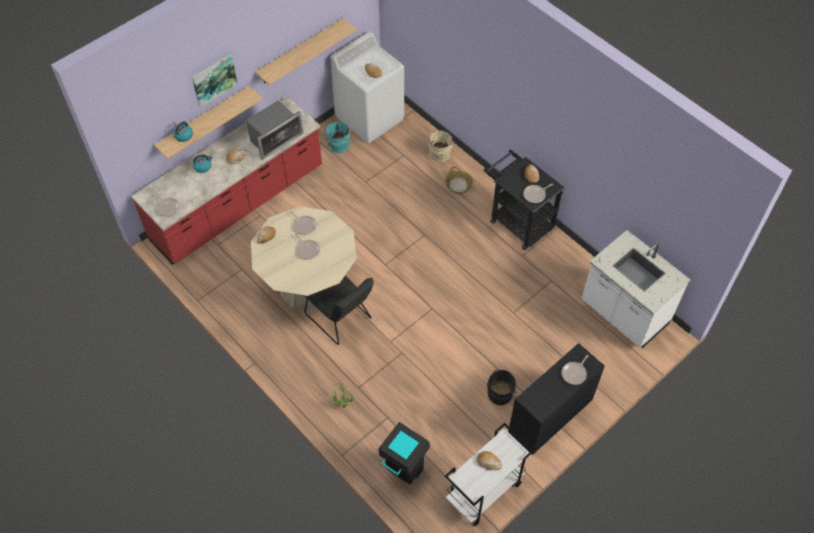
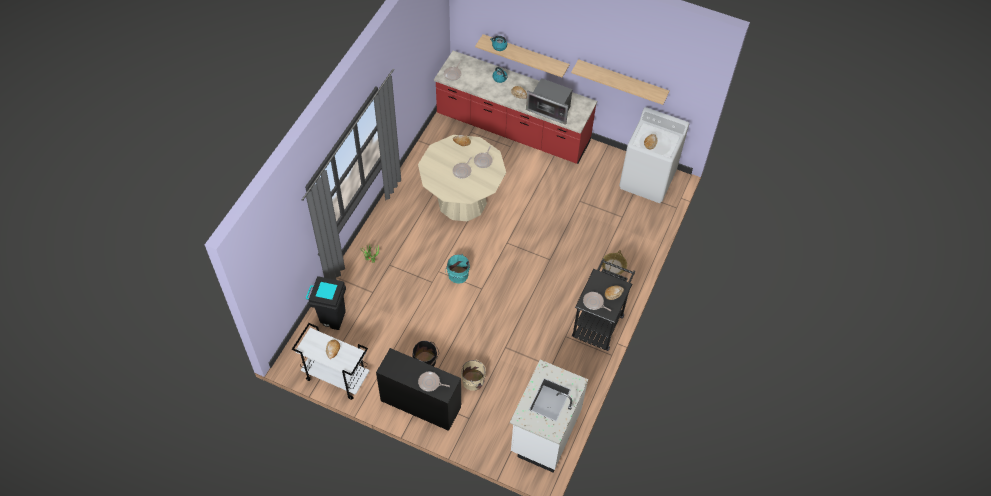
camera: 65 degrees right, 0 degrees up
(214, 79) = (543, 34): picture -> none
(337, 145) = (605, 169): turquoise bucket -> turquoise bucket (457, 274)
(341, 319) = (443, 232): black chair -> none
(440, 153) = (640, 242): beige bucket -> beige bucket (474, 381)

